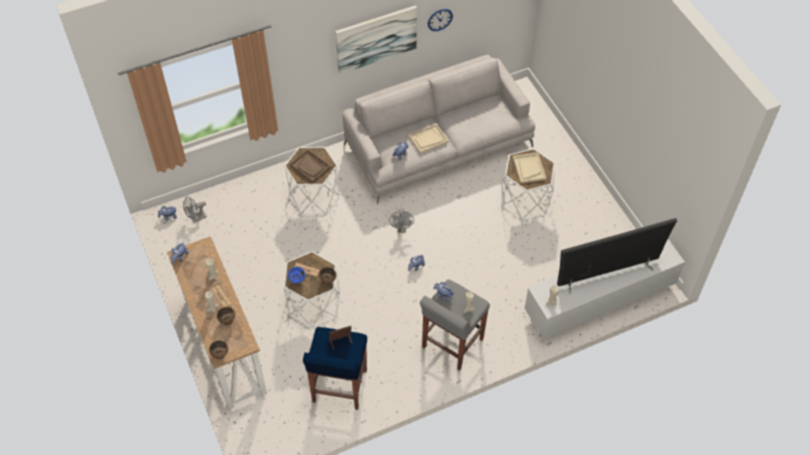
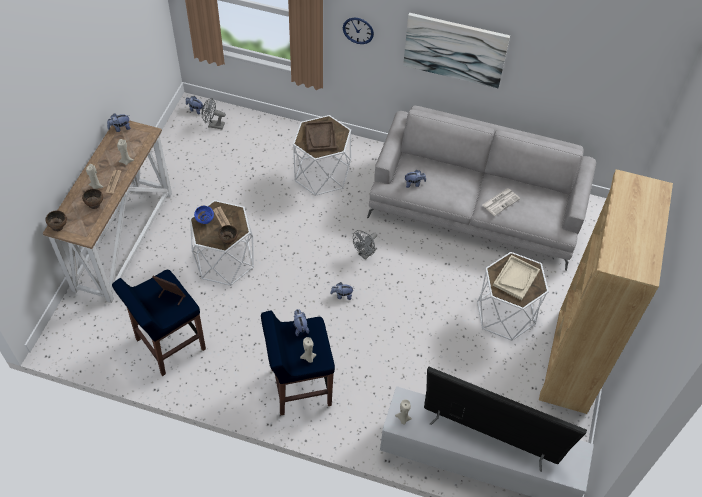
camera: 40 degrees right, 0 degrees up
(428, 139) = (453, 187): beige tray -> none
(440, 19) = (536, 70): wall clock -> wall clock (358, 30)
(451, 344) = (299, 387): grey stool -> blue stool
(466, 127) = (501, 201): none -> newspaper
(590, 200) = (571, 361): none -> brown bookcase

